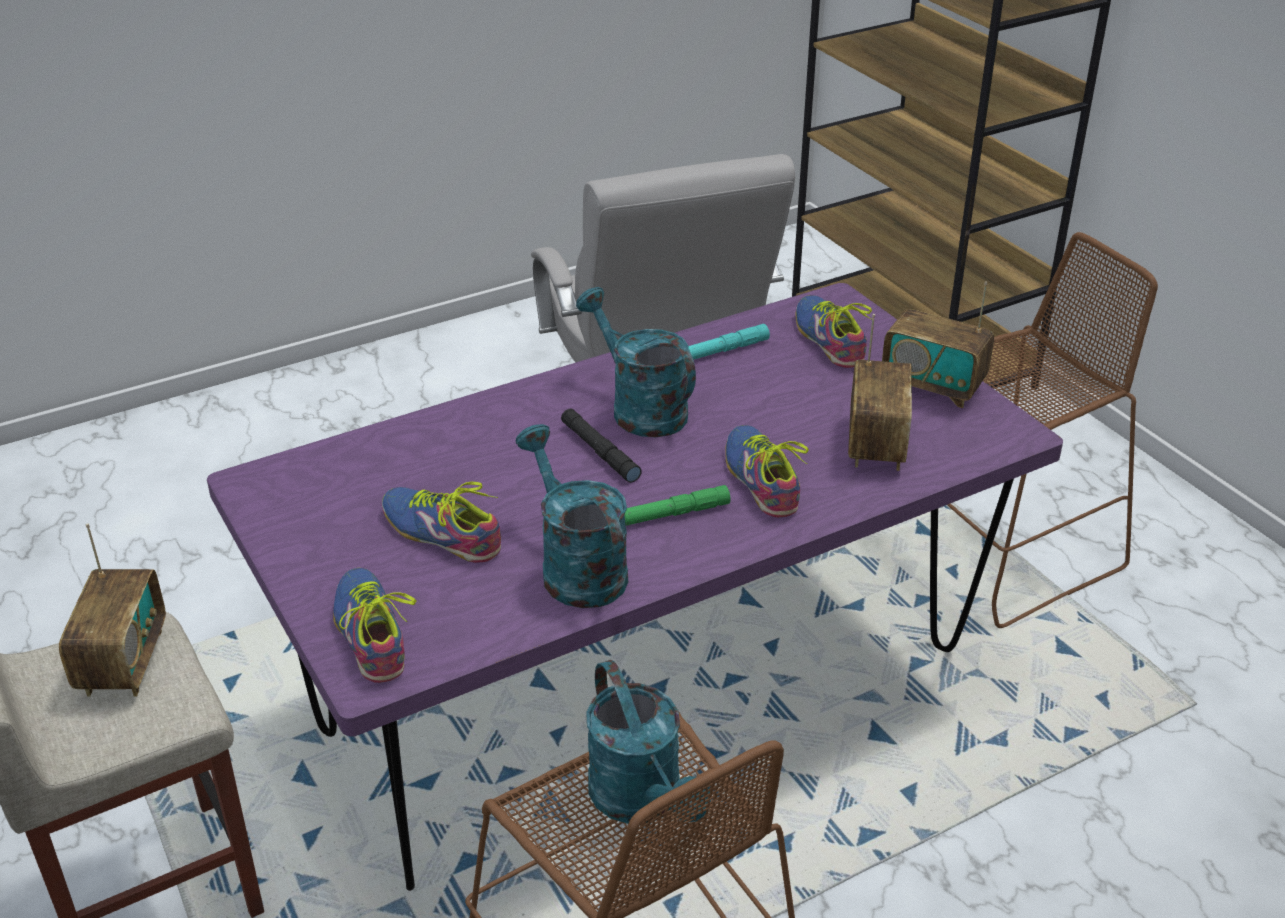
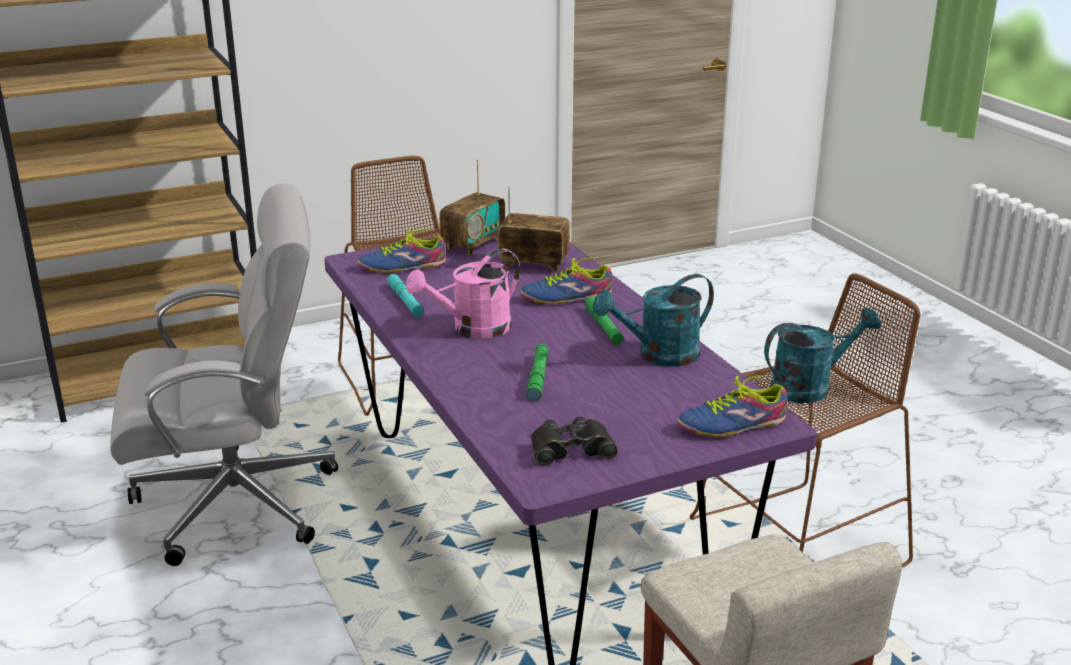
camera: 85 degrees left, 10 degrees down
(123, 662) = (718, 584): radio -> none
(326, 499) = (571, 449): none -> black binoculars
(441, 533) = (619, 401): shoe -> none
(506, 466) = (538, 377): none -> green flashlight
(600, 452) = (525, 344): black flashlight -> none
(640, 408) = (472, 329): turquoise watering can -> pink watering can

